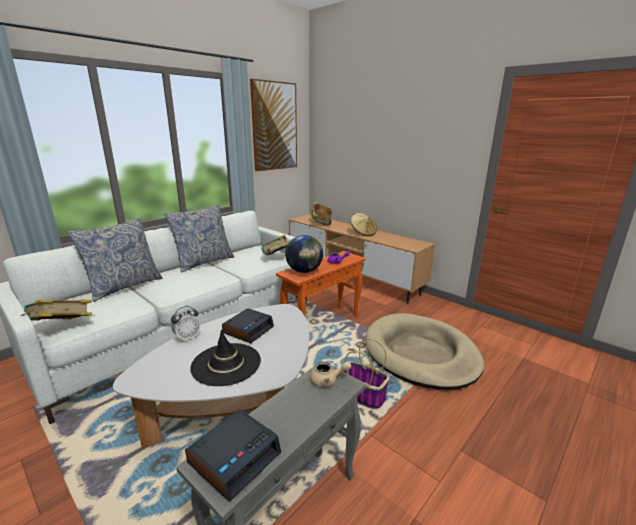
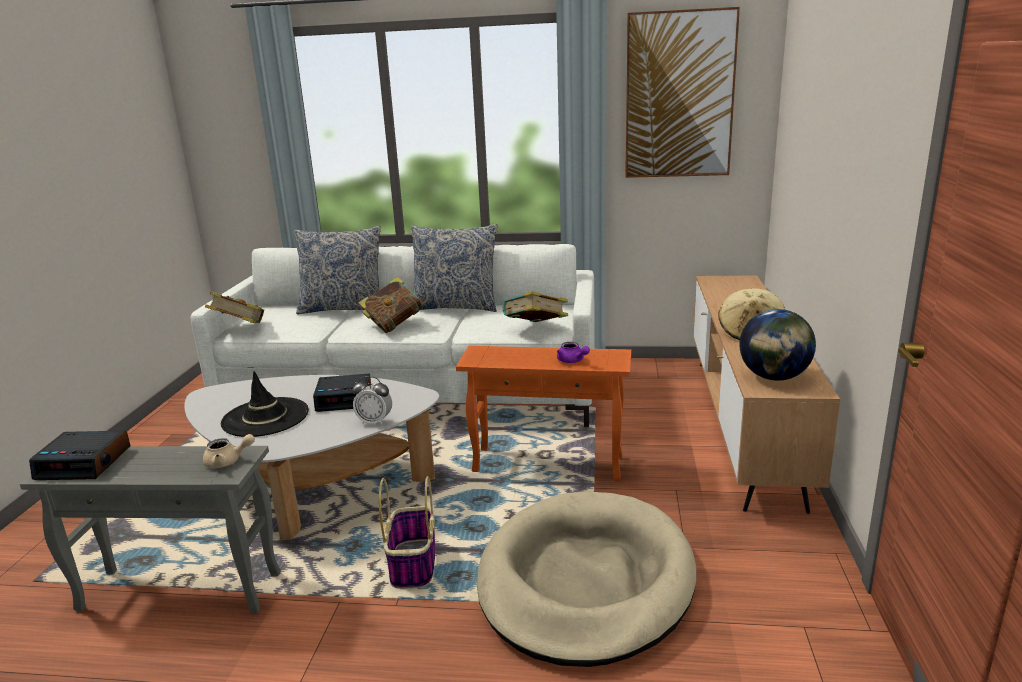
camera: 55 degrees right, 0 degrees up
(187, 338) = (296, 381): alarm clock -> alarm clock (374, 422)
(304, 271) = (501, 356): globe -> globe (774, 377)
(320, 223) = (725, 296): book -> book (394, 325)
(328, 380) = (228, 462): beige teapot -> beige teapot turned 60 degrees counterclockwise

